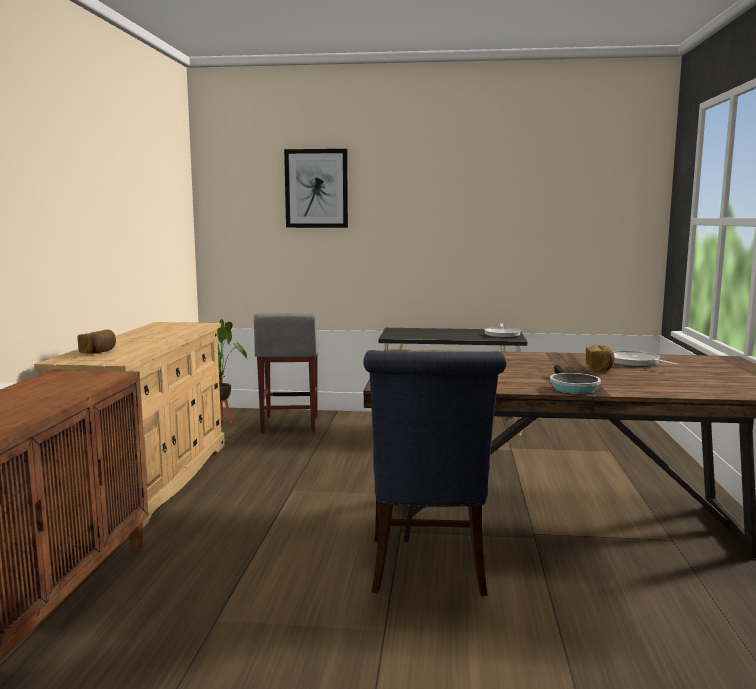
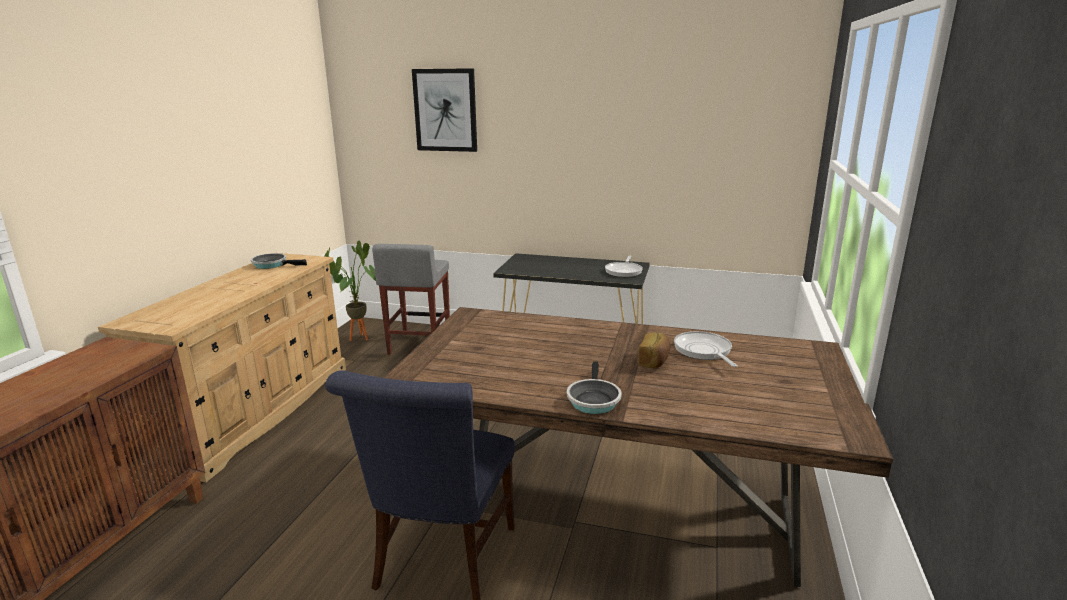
camera: 10 degrees right, 10 degrees up
(99, 352) = (173, 307): bread -> none
(164, 328) = (273, 265): none -> frying pan

